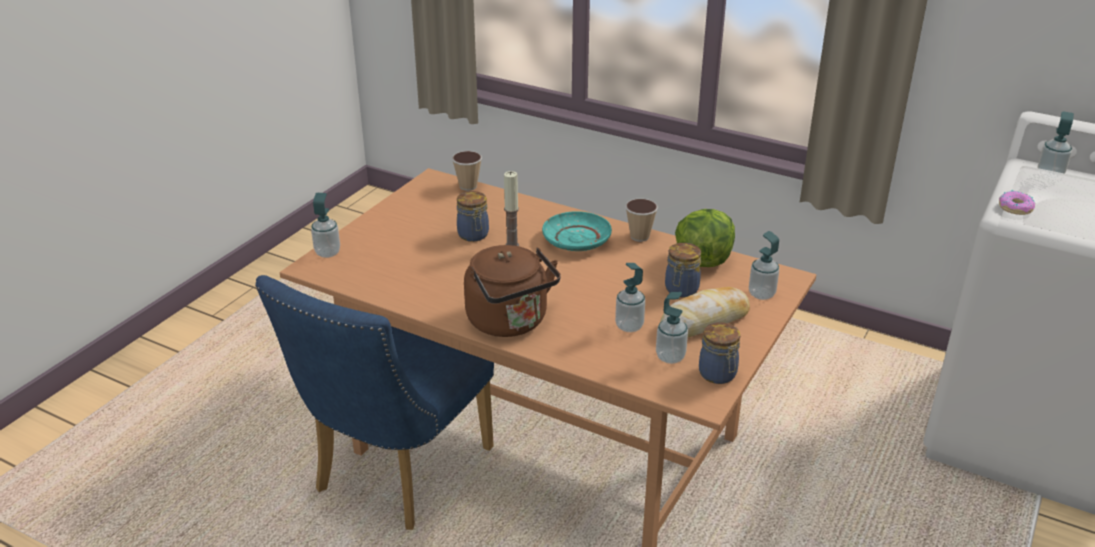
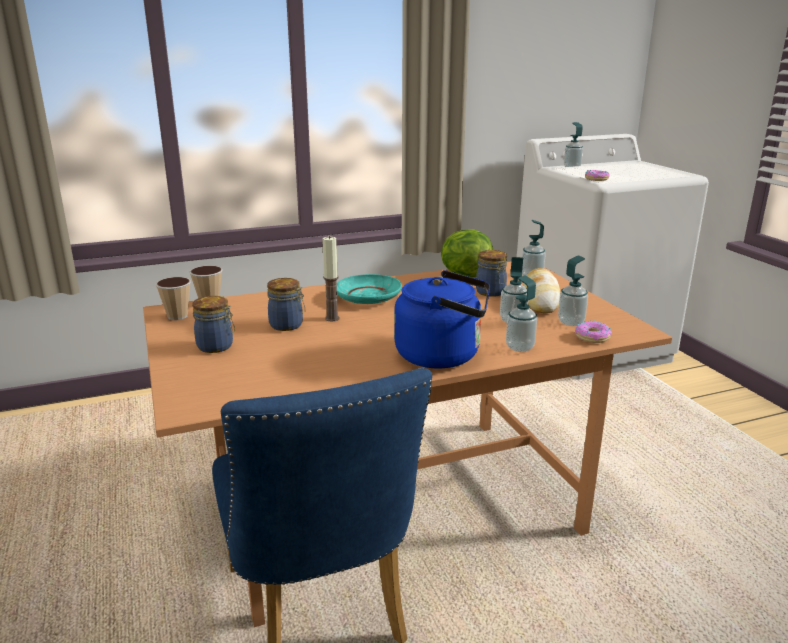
camera: 50 degrees left, 10 degrees down
(327, 253) = (178, 392): soap dispenser -> soap dispenser (519, 347)
(510, 322) = (443, 355): brown kettle -> blue kettle
(639, 236) = (402, 280): cup -> cup (177, 316)
(650, 380) = (593, 337): none -> donut
(718, 375) = (611, 317): jar -> jar (216, 346)

